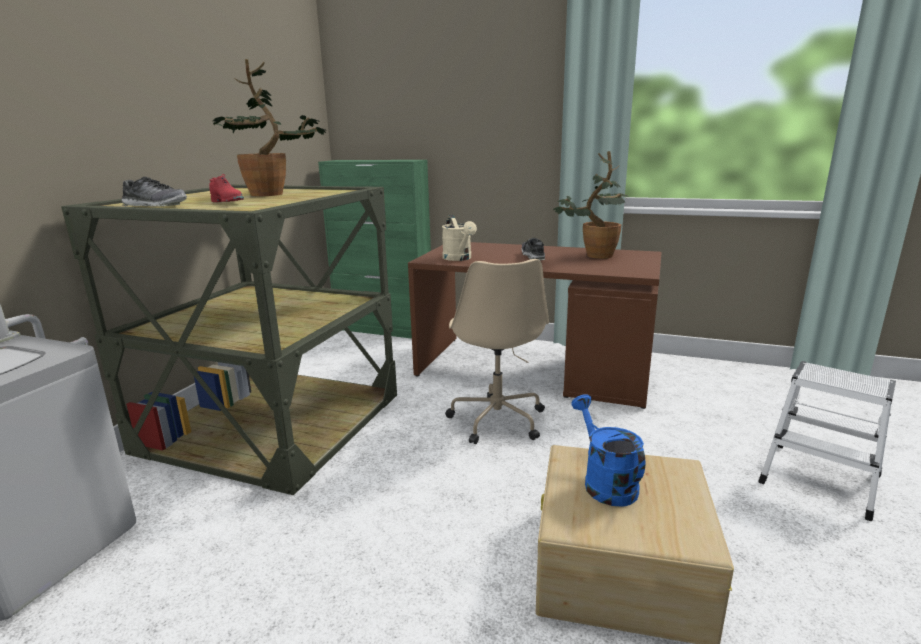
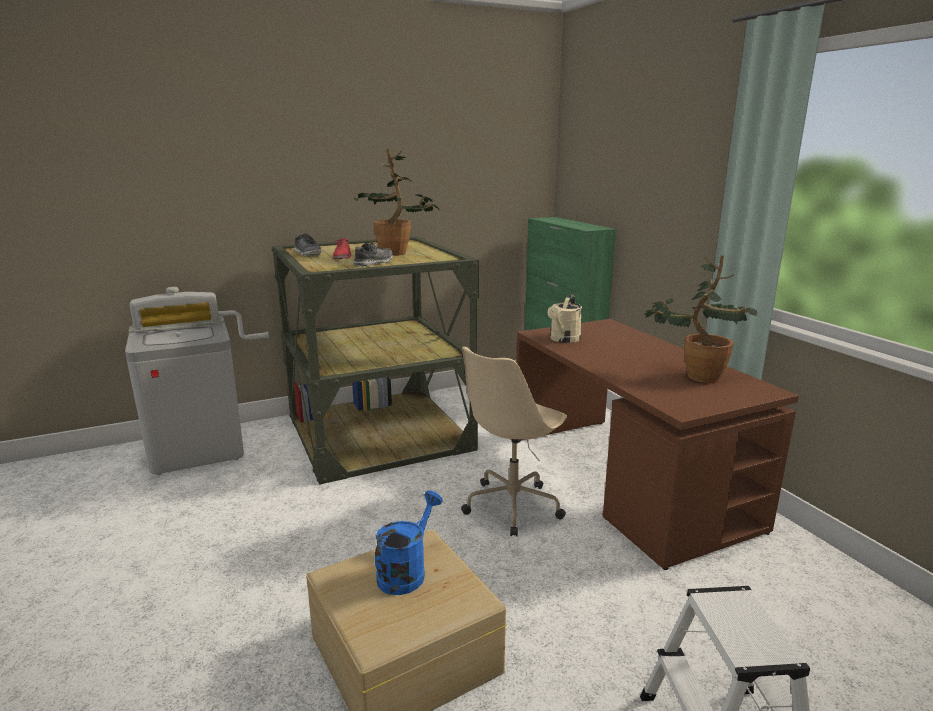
camera: 45 degrees right, 0 degrees up
(532, 256) = (633, 357): shoe -> shoe (374, 263)

